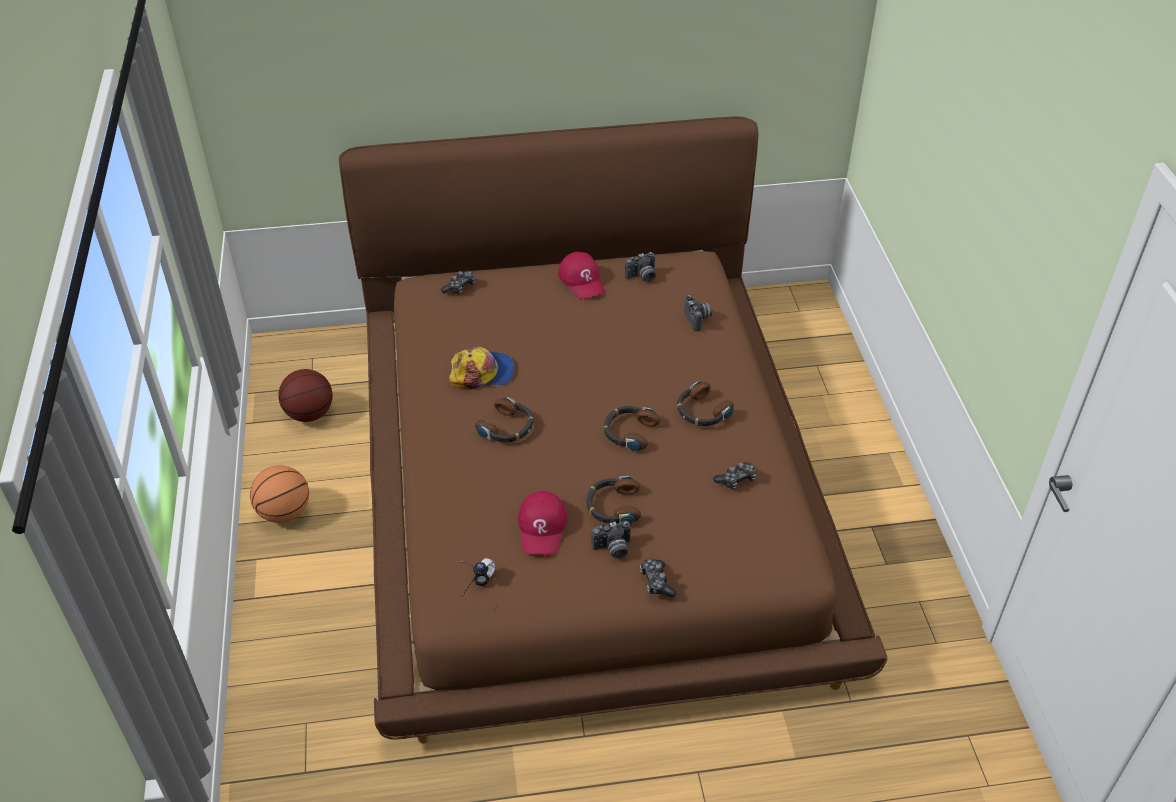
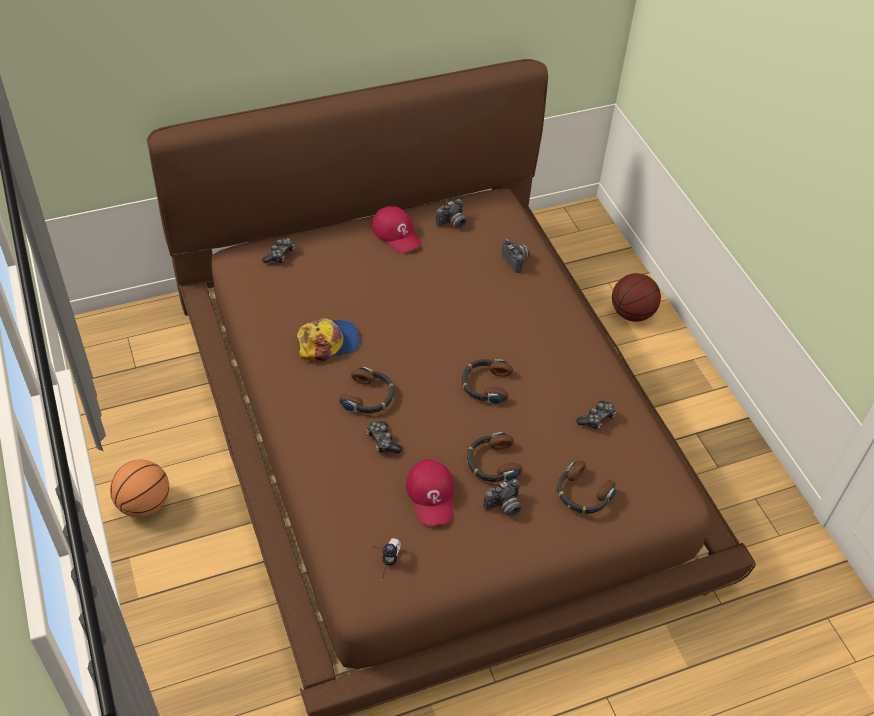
camera: 15 degrees left, 5 degrees up
(309, 414) = (141, 396): basketball -> basketball (632, 313)
(656, 582) = (553, 533): game controller -> game controller (383, 441)
(702, 411) = (546, 354): headphones -> headphones (582, 494)

